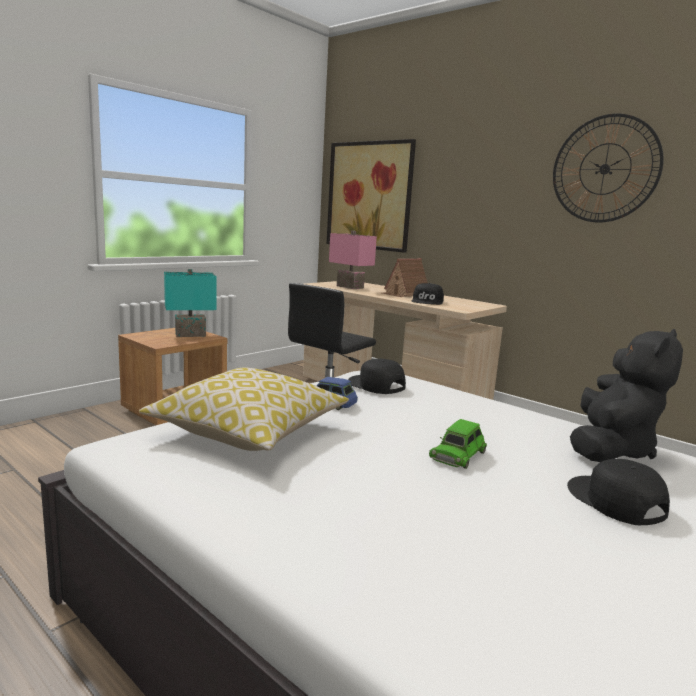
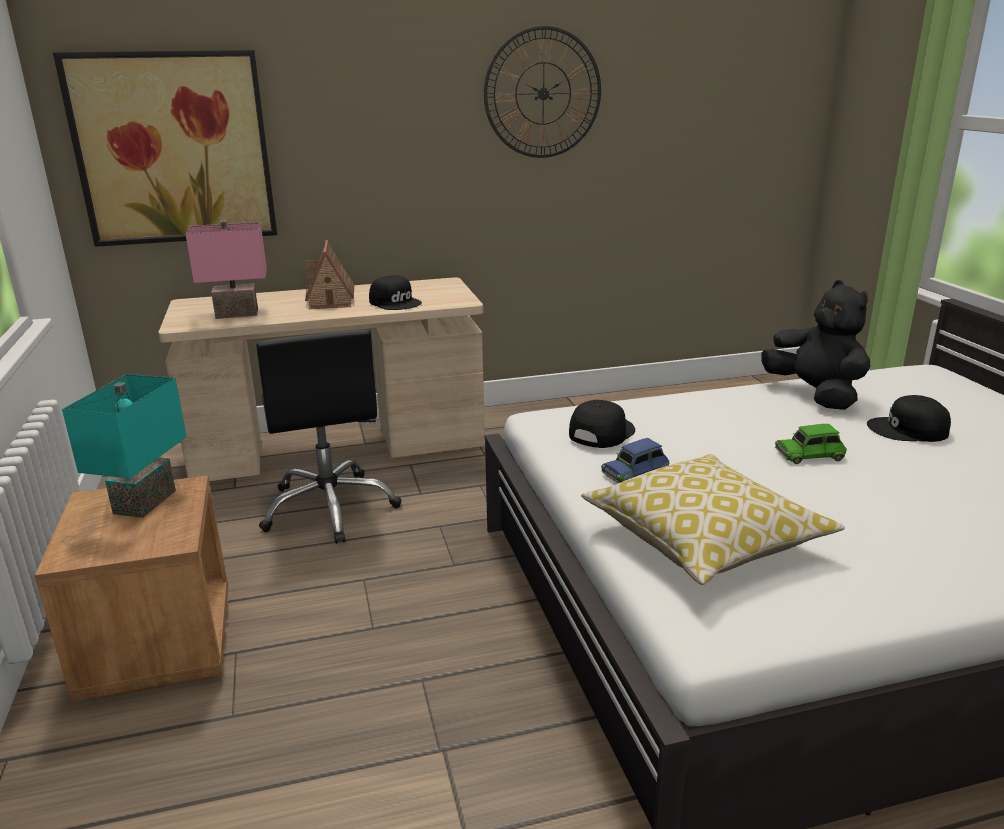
camera: 55 degrees left, 10 degrees up
(375, 385) = (600, 432): black cap -> black cap turned 135 degrees clockwise
(458, 455) = (810, 454): green toy car -> green toy car turned 105 degrees clockwise

